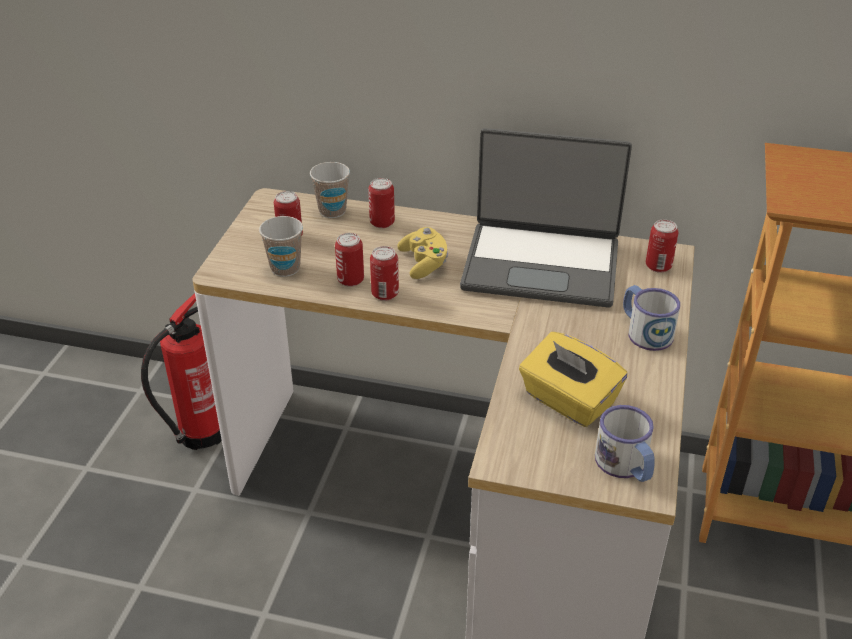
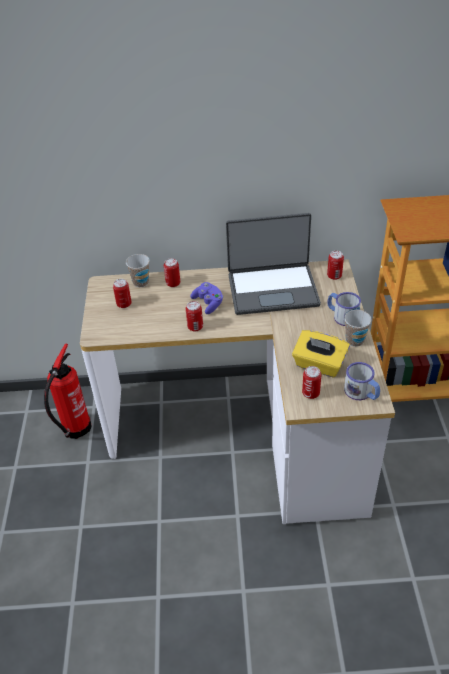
camera: 15 degrees left, 5 degrees up
(285, 268) = (131, 325): cup -> cup (355, 340)
(350, 280) = (172, 323): can -> can (310, 393)
(424, 263) = (208, 303): yellow game controller -> purple game controller

